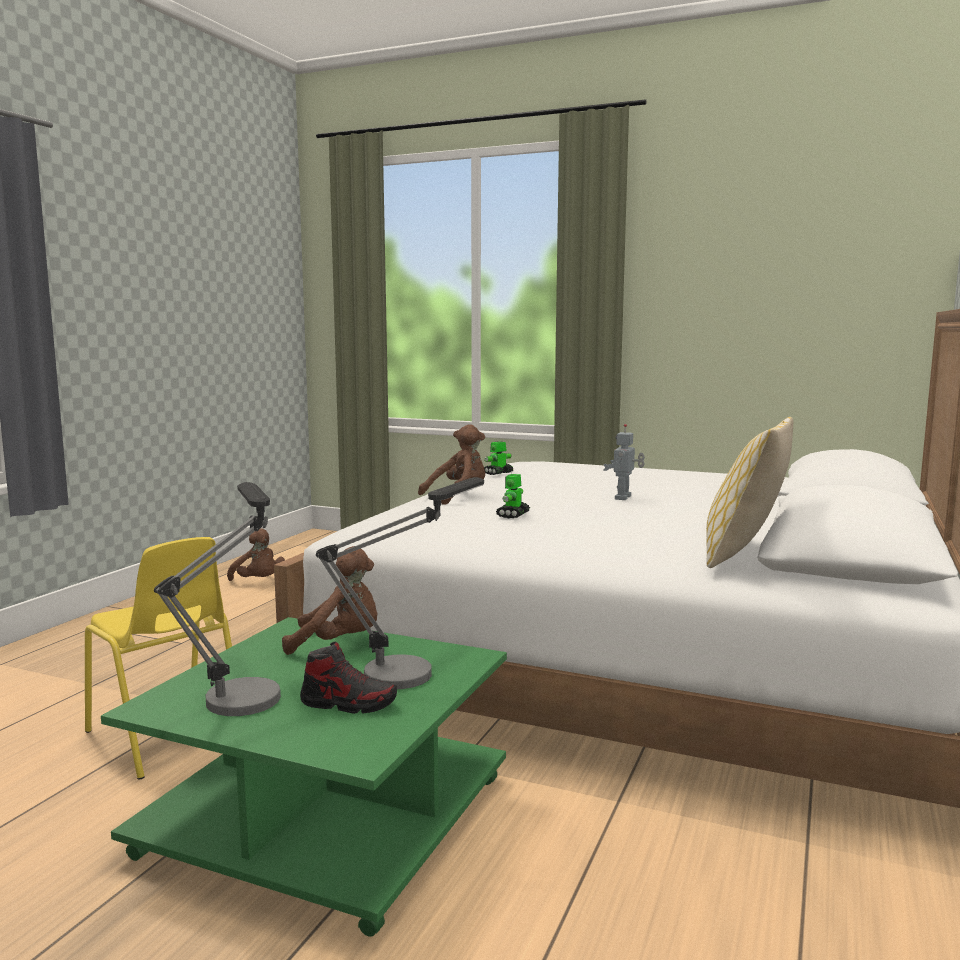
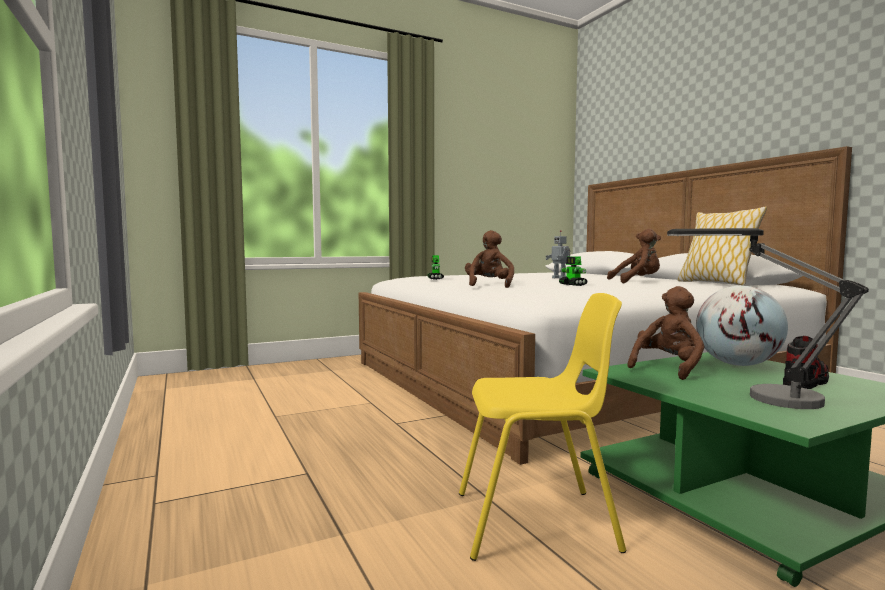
camera: 50 degrees left, 5 degrees down
(258, 582) = (220, 417): brown plush toy -> brown plush toy (637, 282)
(412, 668) = (737, 364): table lamp -> globe

